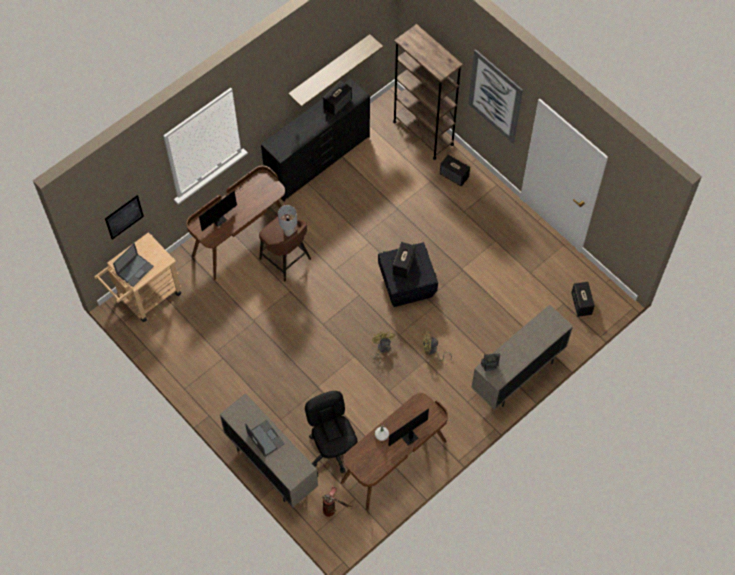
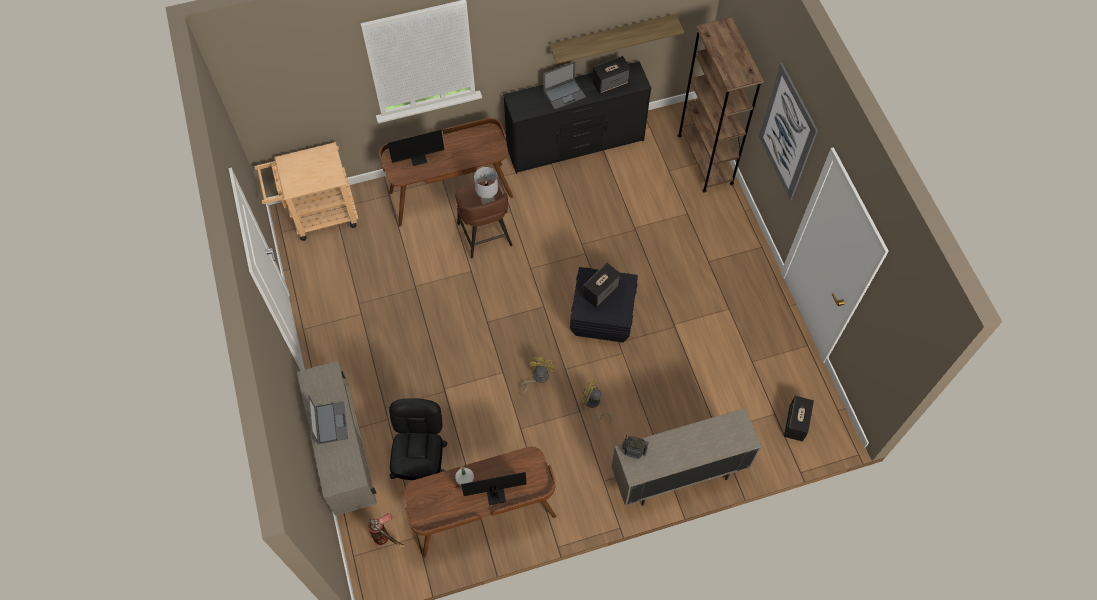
camera: 25 degrees right, 0 degrees up
(124, 217) = (300, 109): picture -> none
(135, 270) = (298, 176): laptop -> laptop (564, 93)
(454, 176) = (717, 218): speaker -> none

